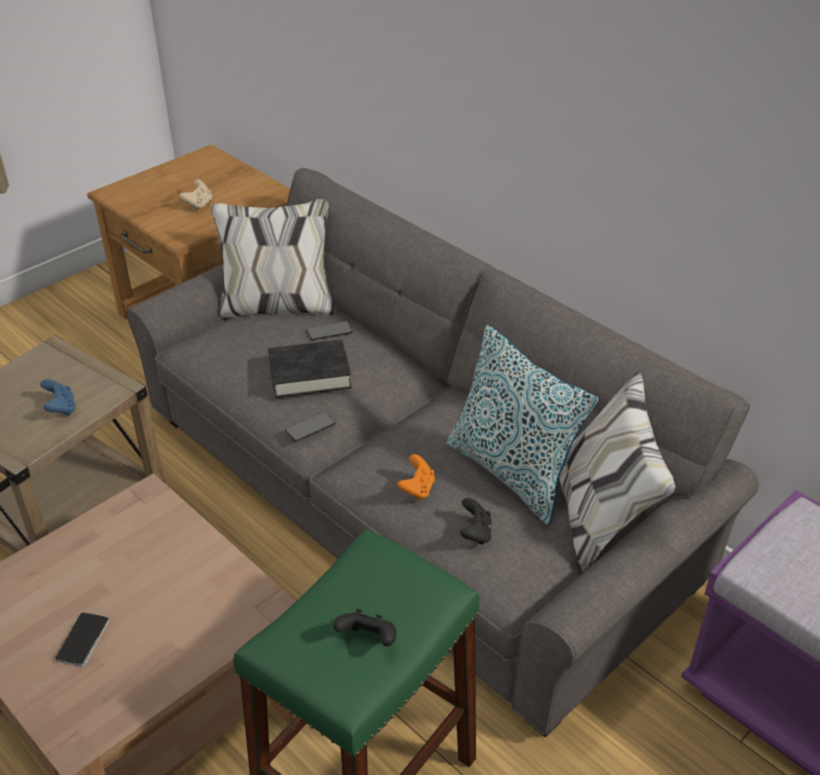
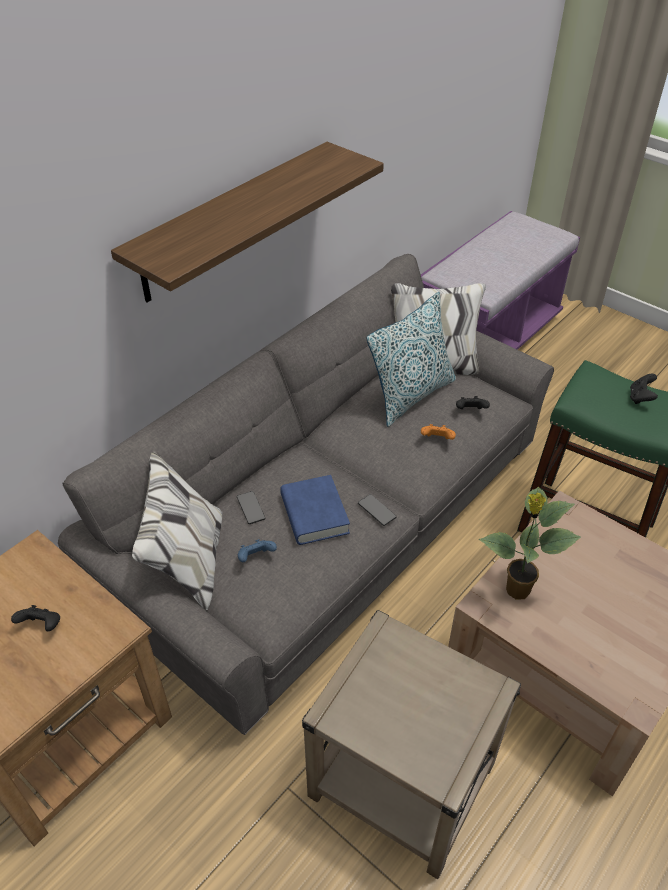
camera: 95 degrees left, 5 degrees up
(61, 409) = (424, 672): blue game controller -> blue game controller (256, 557)
(83, 640) = (636, 608): phone -> none
(153, 527) = (516, 591): none -> potted plant
(198, 205) = (42, 626): beige game controller -> black game controller
(309, 374) = (314, 514): black book -> blue book
(524, 104) = (232, 221): none -> shelf

